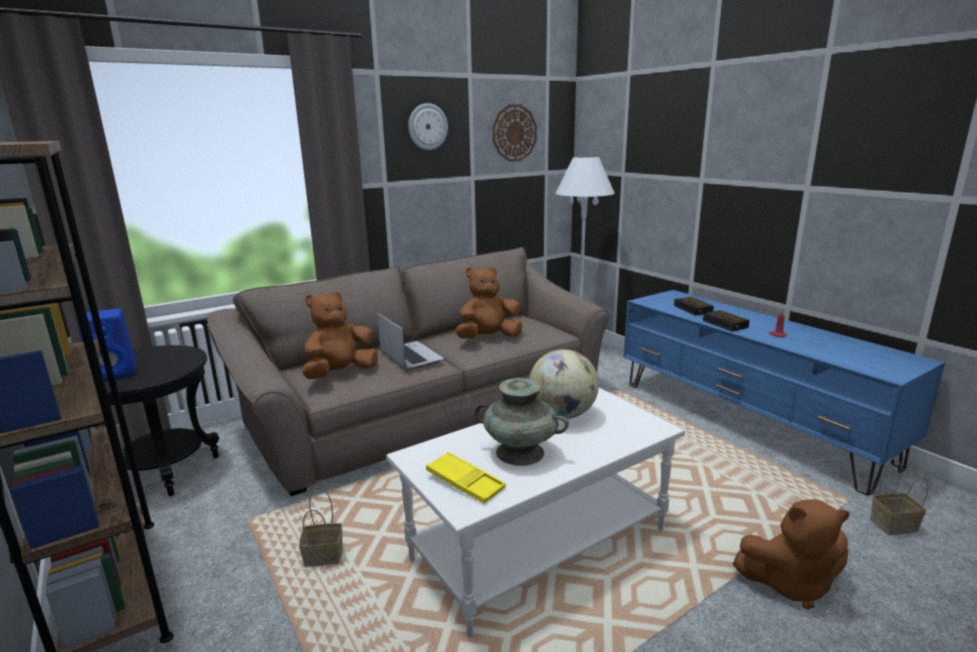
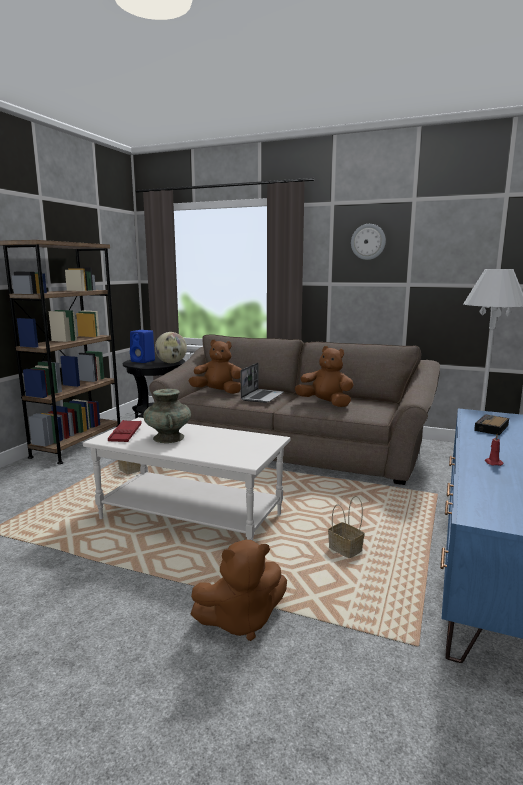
camera: 55 degrees right, 5 degrees down
(465, 482) = (125, 434): yellow tray -> red tray
(514, 133) = (457, 247): wall clock -> none
(563, 414) = (230, 437): globe -> globe (171, 363)
(726, 324) = (475, 442): alarm clock -> none
(790, 583) = (241, 620): brown plush toy -> brown plush toy turned 75 degrees counterclockwise
(894, 524) = (408, 681): basket -> basket (346, 550)

